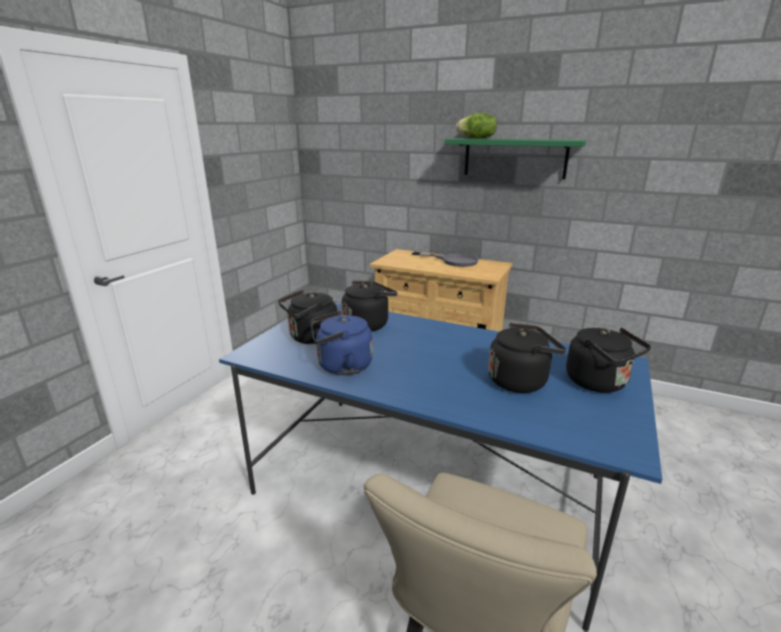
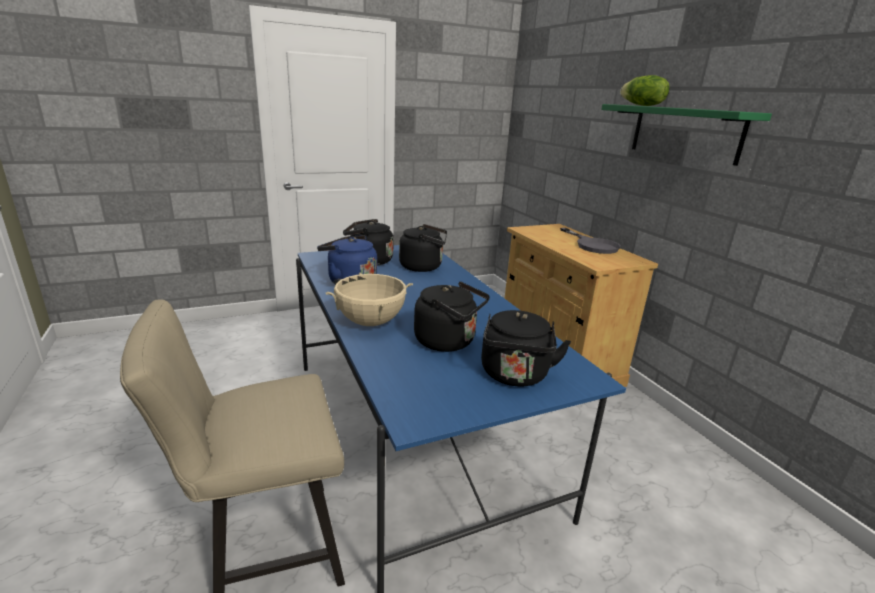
camera: 40 degrees right, 0 degrees up
(441, 395) = (370, 322): none -> beige cooking pot

